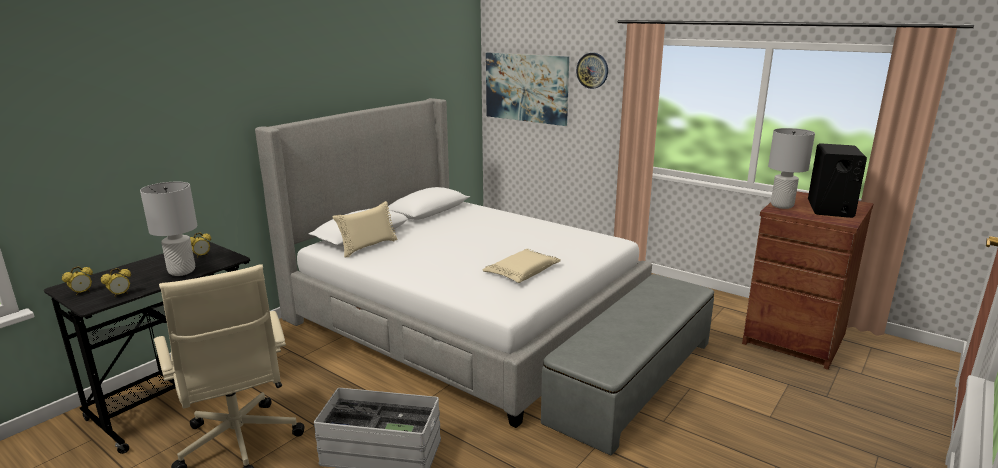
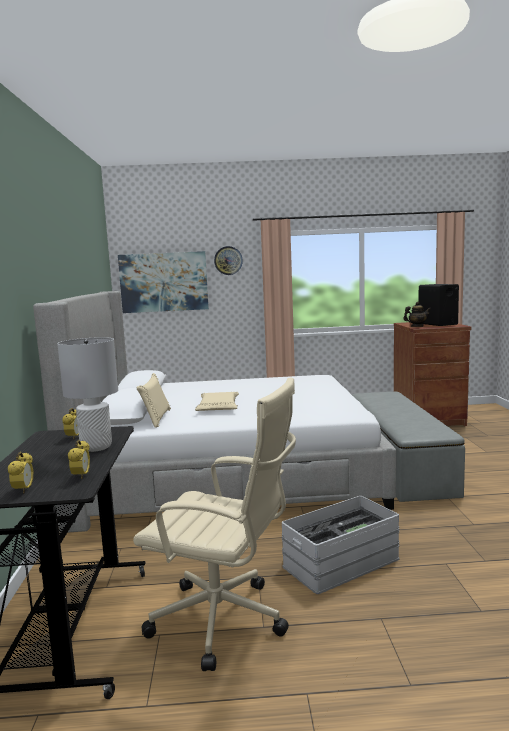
camera: 40 degrees left, 10 degrees down
(522, 270) = (310, 398): beige pillow -> beige pillow (218, 406)
(781, 207) = (417, 326): grey table lamp -> teapot

